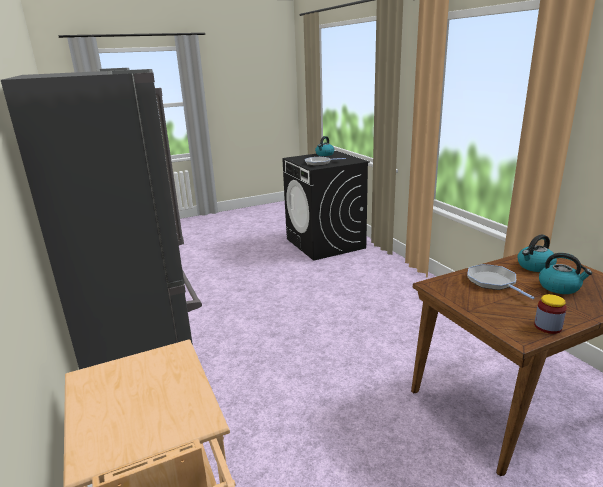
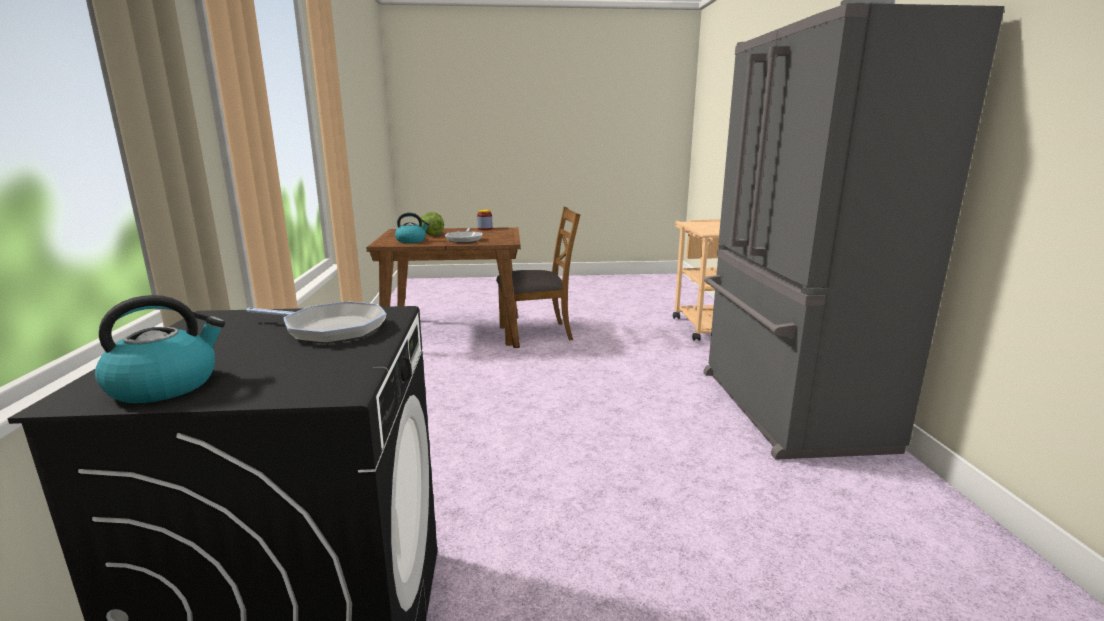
camera: 160 degrees left, 5 degrees down
(424, 431) = (536, 333): none -> brown chair
(559, 287) = (431, 235): kettle -> lettuce

